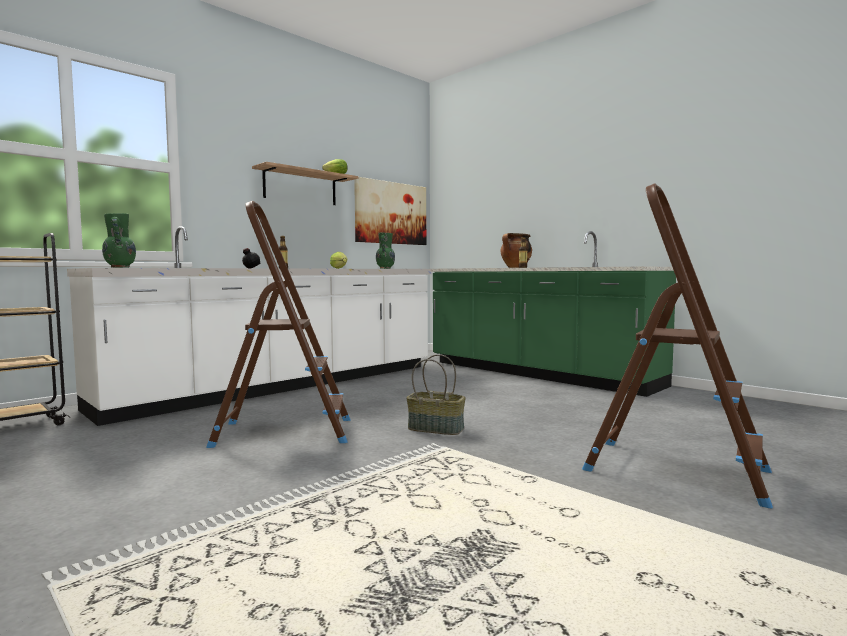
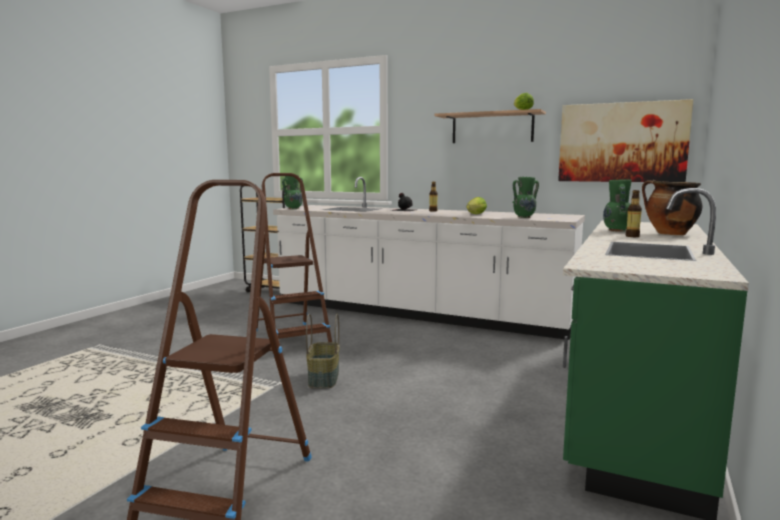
camera: 70 degrees right, 5 degrees up
(494, 267) = (616, 231): none -> green vase

